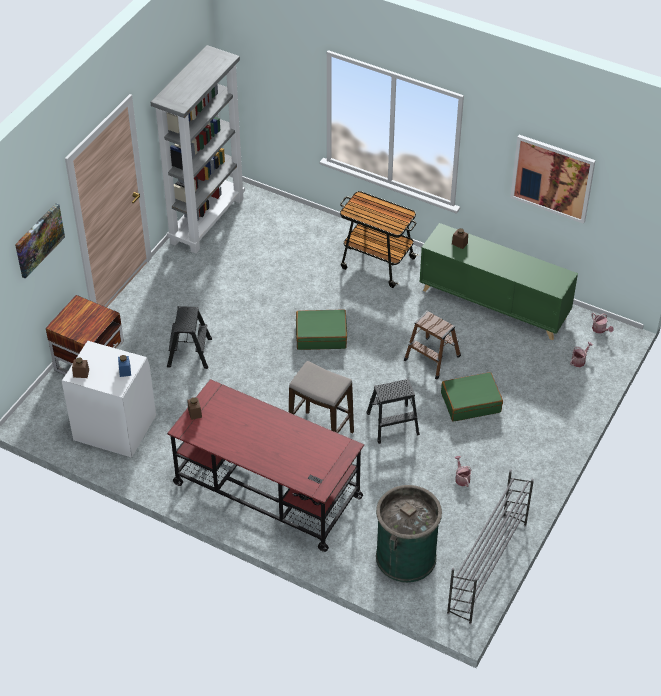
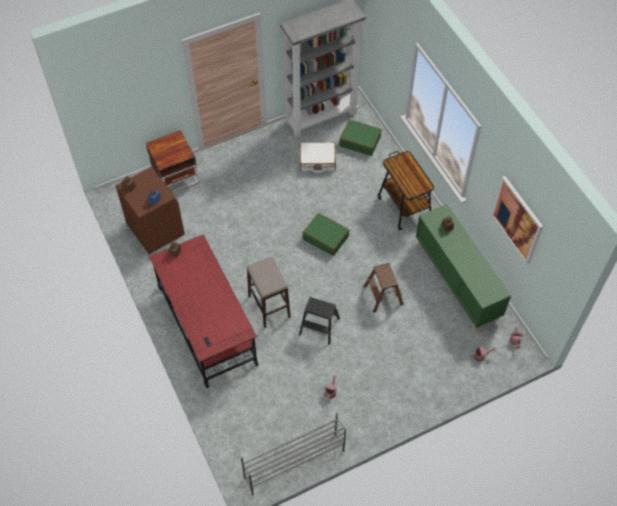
camera: 35 degrees right, 10 degrees up
(39, 240) = (146, 86): picture -> none
(115, 426) = (156, 228): white washing machine -> brown washing machine
(189, 352) = (237, 203): black step ladder -> none
(243, 265) = (317, 161): none -> white suitcase
(406, 557) = (251, 423): green trash can -> none
(470, 402) = (381, 342): green suitcase -> green suitcase (360, 141)

